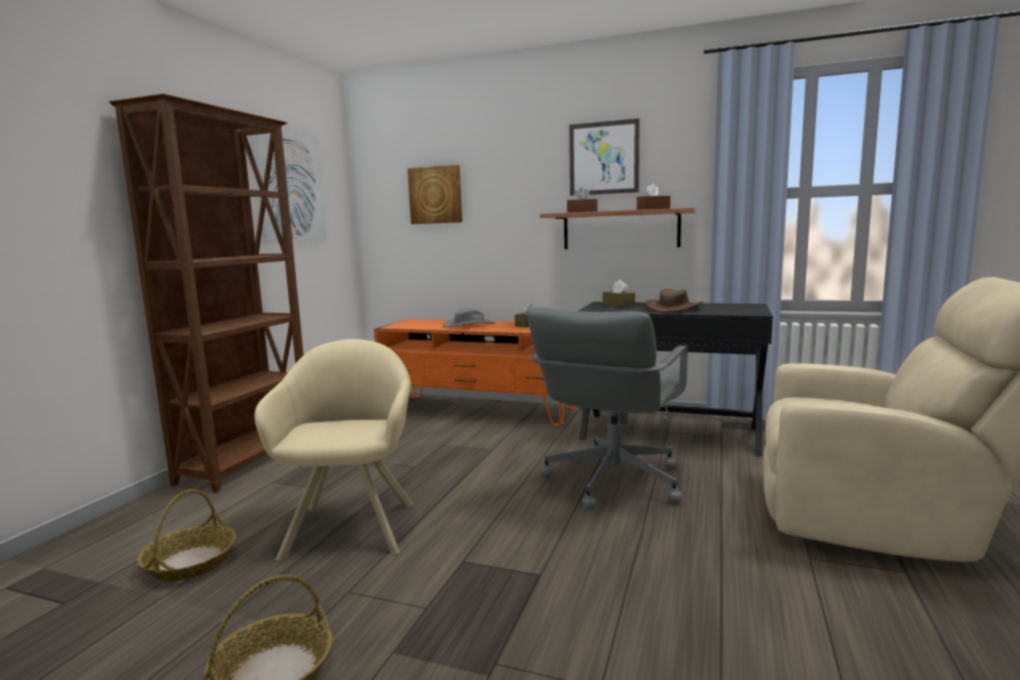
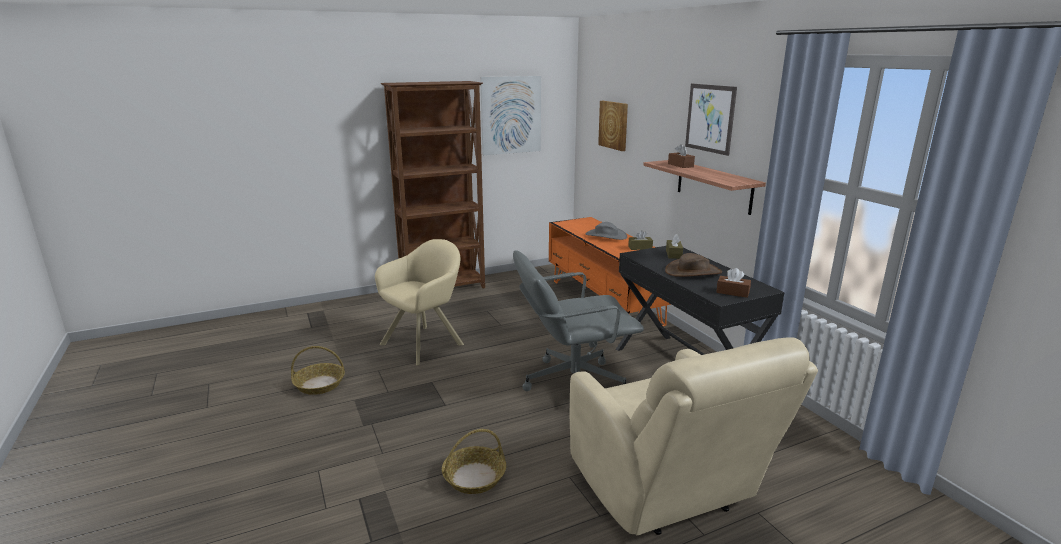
camera: 45 degrees right, 10 degrees up
(190, 563) = (357, 330): basket -> basket (474, 477)
(653, 209) = (721, 177): brown tissue box -> brown tissue box (732, 292)

